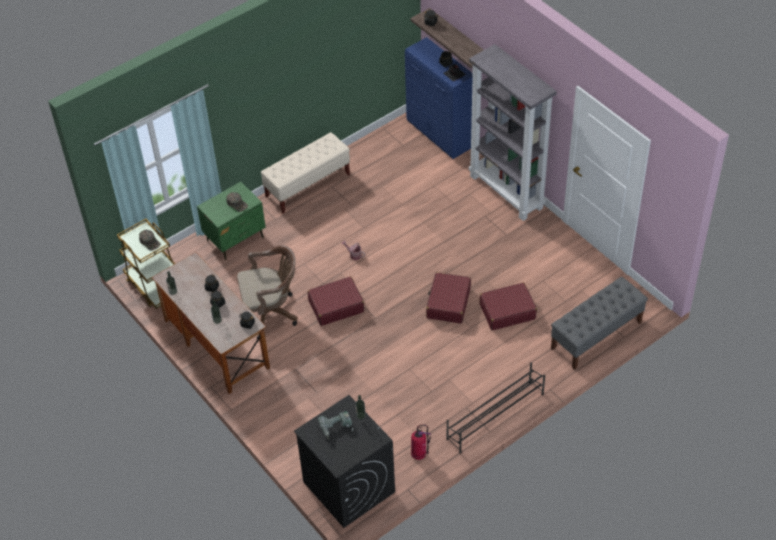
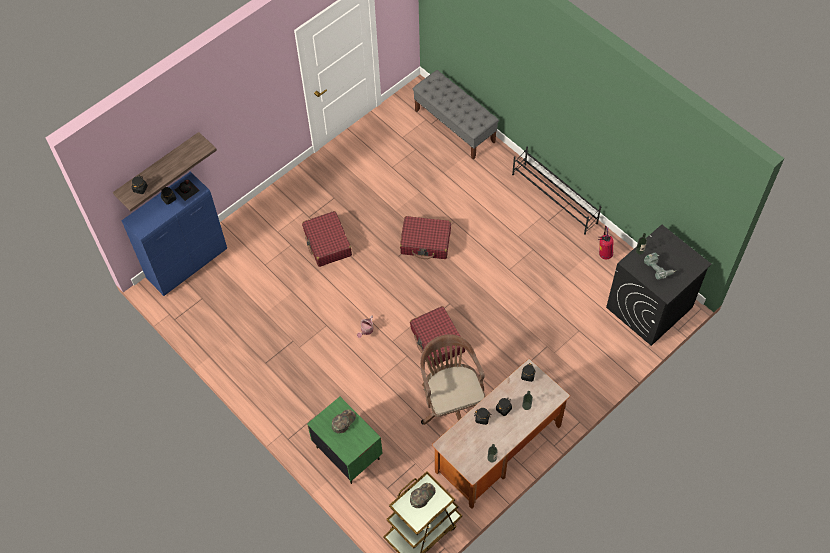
camera: 95 degrees left, 10 degrees up
(308, 185) = (263, 387): beige bench -> none
(507, 192) = (275, 199): grey bookcase -> none
(507, 311) = (432, 194): red suitcase -> red suitcase (327, 243)

